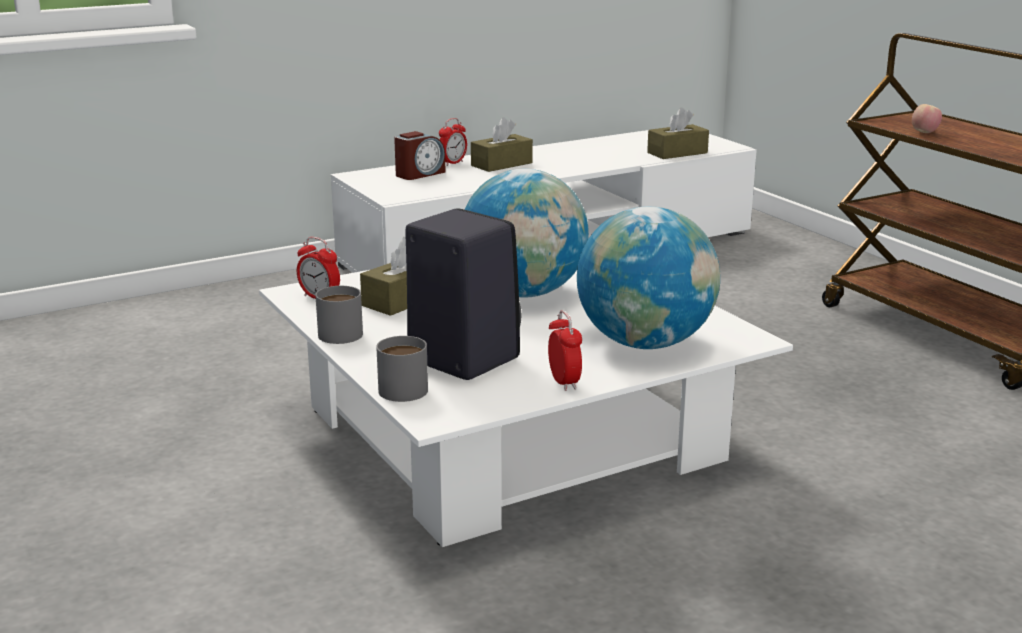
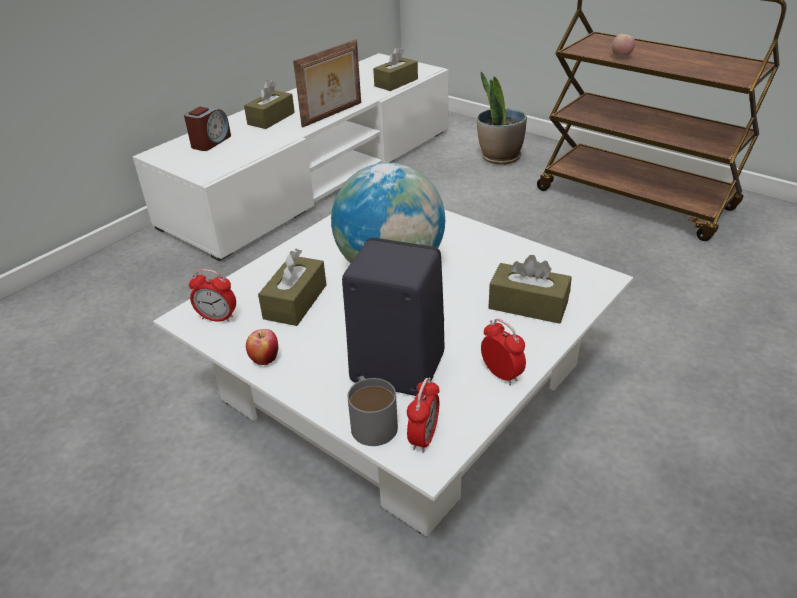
camera: 20 degrees left, 15 degrees up
(340, 331) = (265, 359): grey mug -> apple
(452, 163) = (230, 124): alarm clock -> alarm clock (424, 437)
(575, 170) = (333, 115): none -> picture frame
(645, 343) = (528, 305): globe -> brown tissue box
(798, 268) = (499, 157): none -> potted plant

